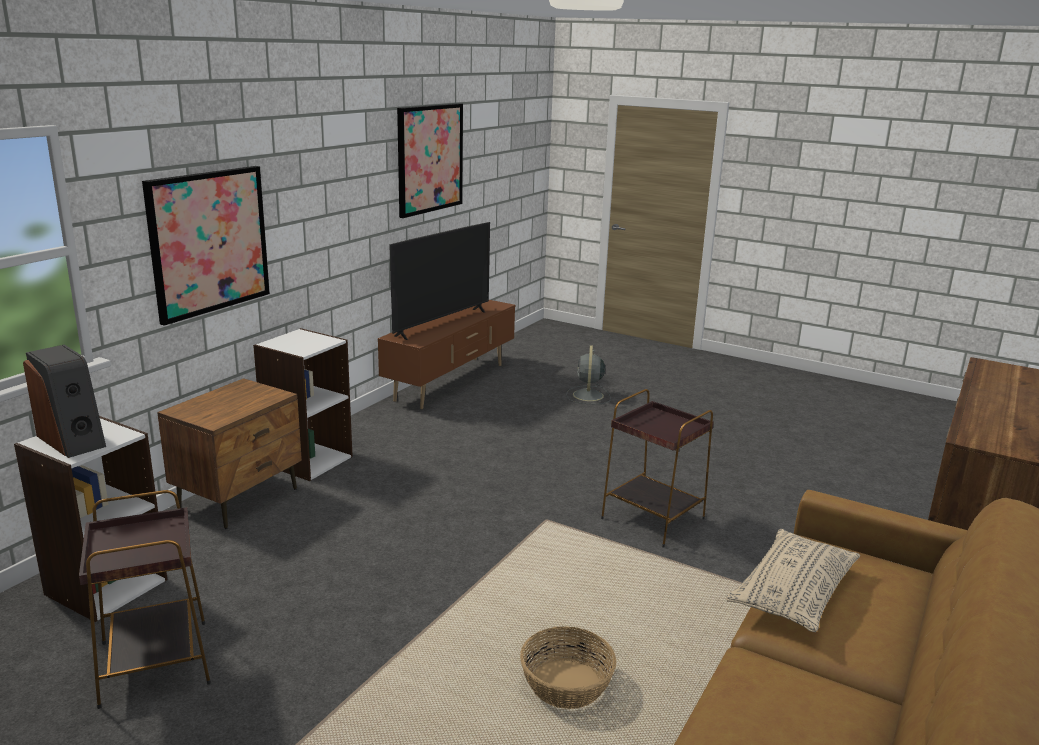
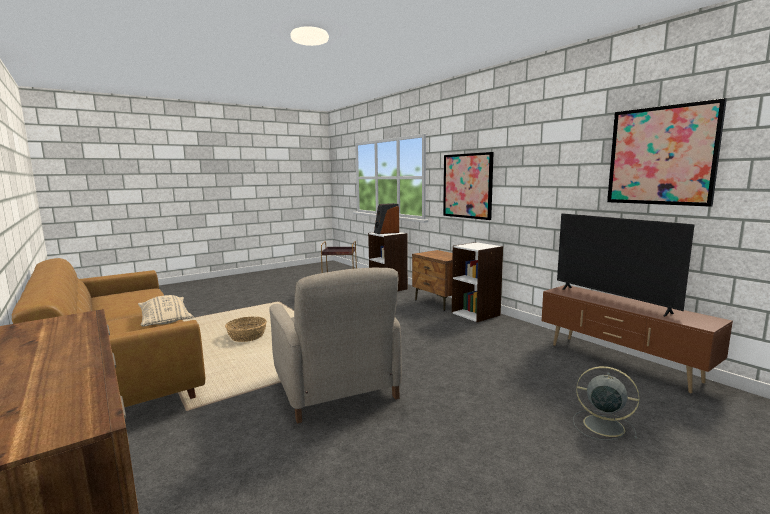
camera: 115 degrees right, 10 degrees down
(653, 519) = (336, 388): brown side table -> beige armchair

